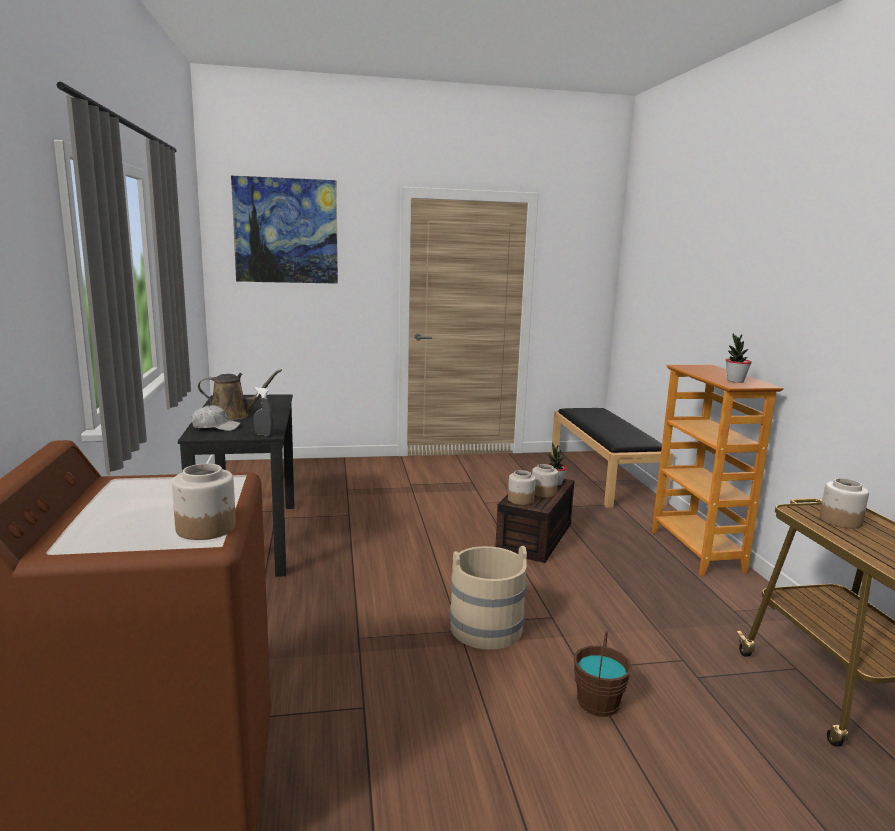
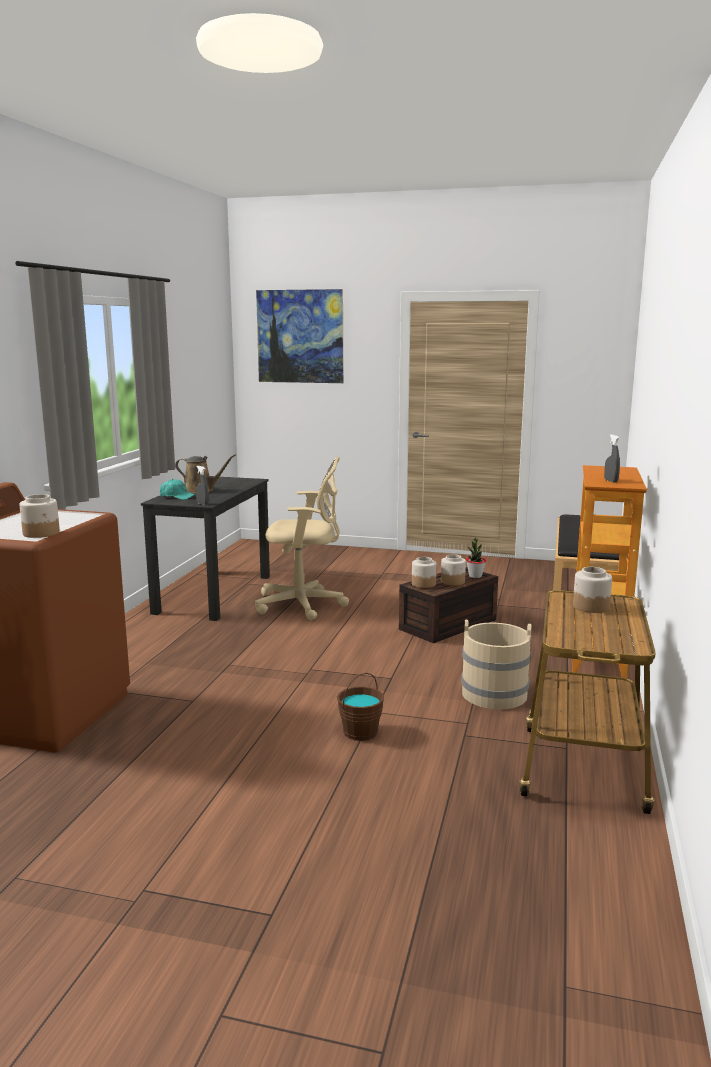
camera: 25 degrees right, 0 degrees up
(215, 427) = (177, 496): white cap -> turquoise cap
(367, 537) = (304, 605): none -> beige office chair
(486, 627) = (330, 675): beige bucket -> beige bucket (494, 694)
(735, 381) = (611, 481): potted plant -> grey spray bottle

